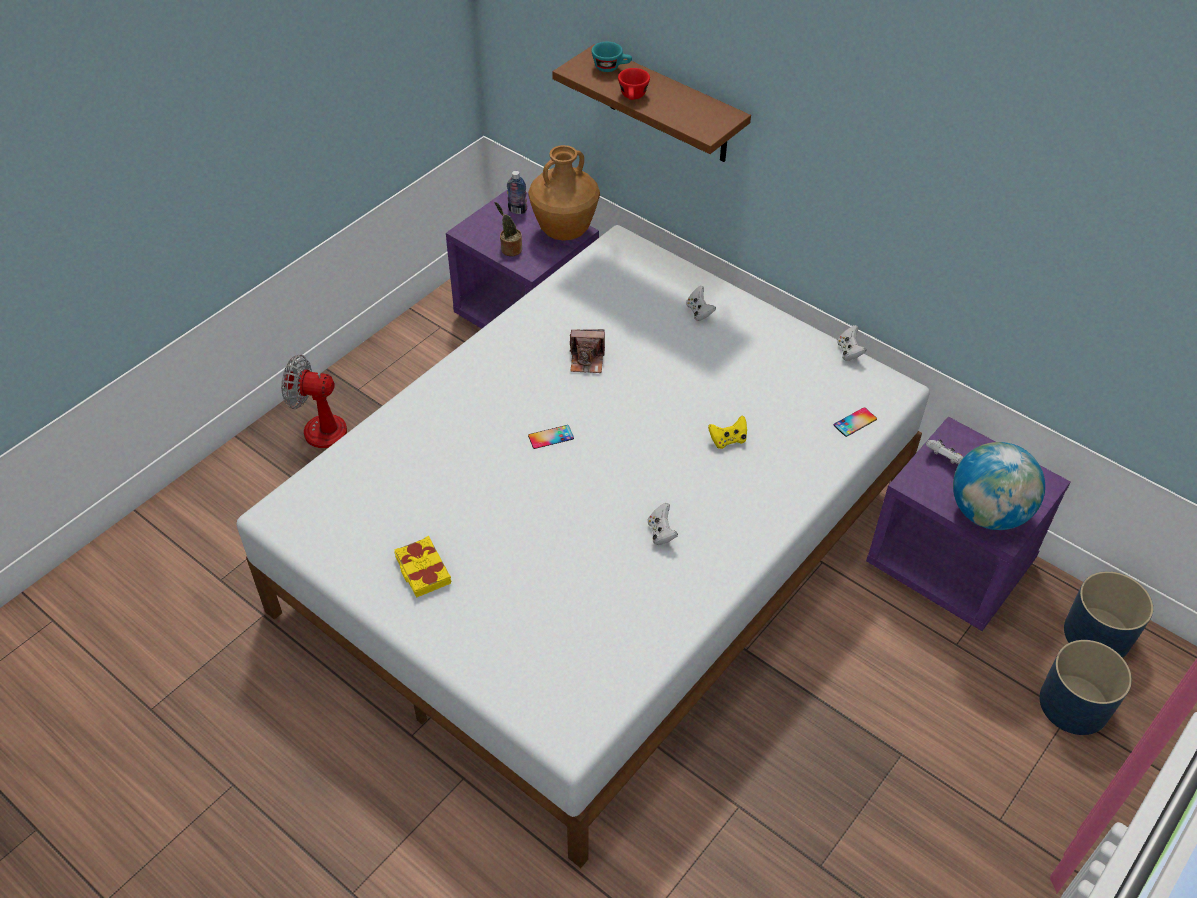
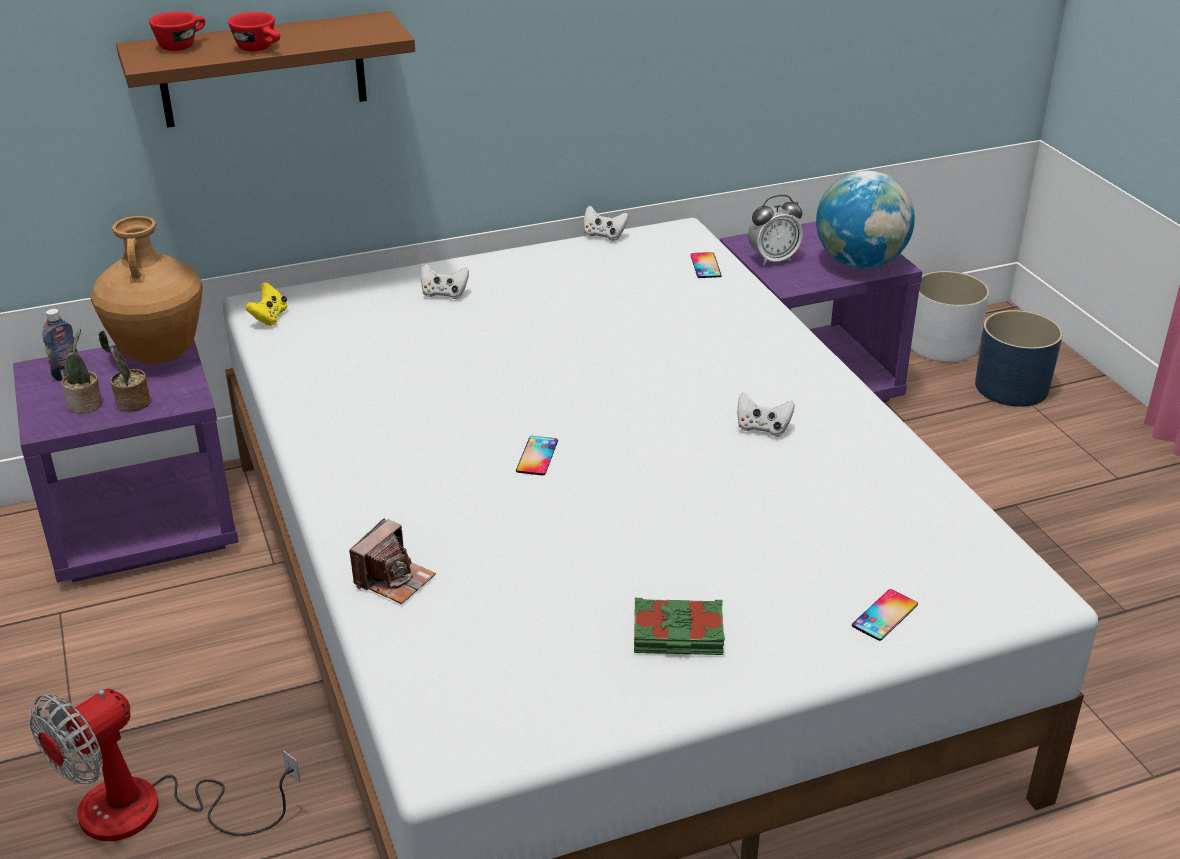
camera: 60 degrees left, 15 degrees down
(422, 571) = (678, 635): yellow book -> green book
(495, 234) = (86, 405): none -> potted plant
(499, 663) = (885, 615): none -> phone
(587, 360) = (435, 389): camera -> camera (394, 579)
(611, 67) = (182, 45): turquoise cup -> red cup
(728, 440) = (661, 342): yellow game controller -> yellow game controller (269, 317)
(943, 459) = (773, 259): white game controller -> alarm clock
(1097, 634) = (942, 344): blue planter -> white planter

